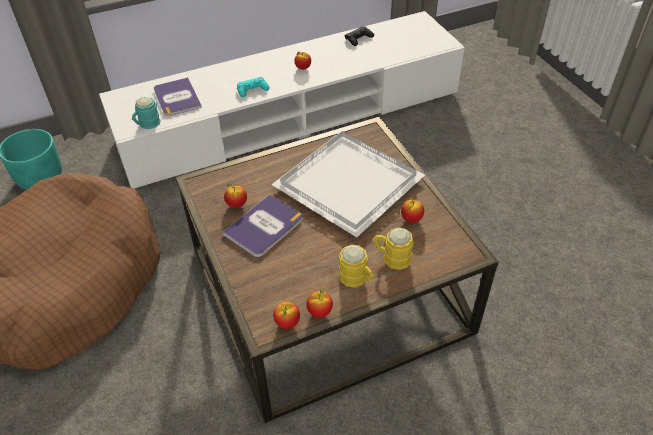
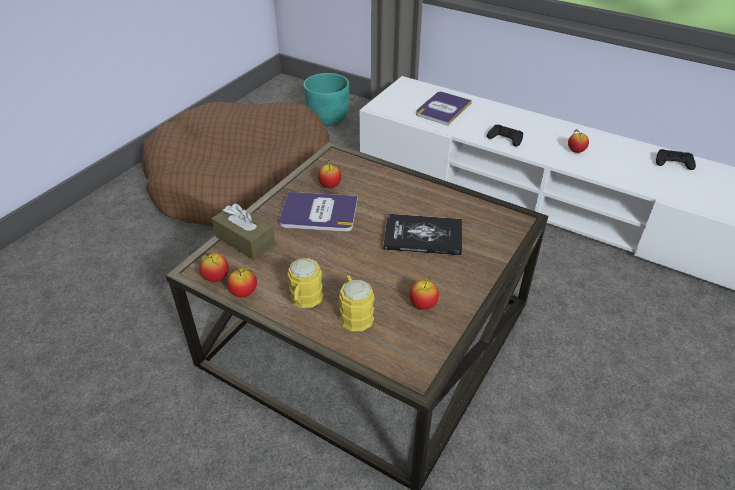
camera: 55 degrees right, 5 degrees down
(147, 124) = (395, 111): turquoise mug -> none
(252, 90) = (505, 138): turquoise game controller -> black game controller
(256, 286) = (245, 240): none -> brown tissue box
(345, 183) = (423, 236): white tray -> book

